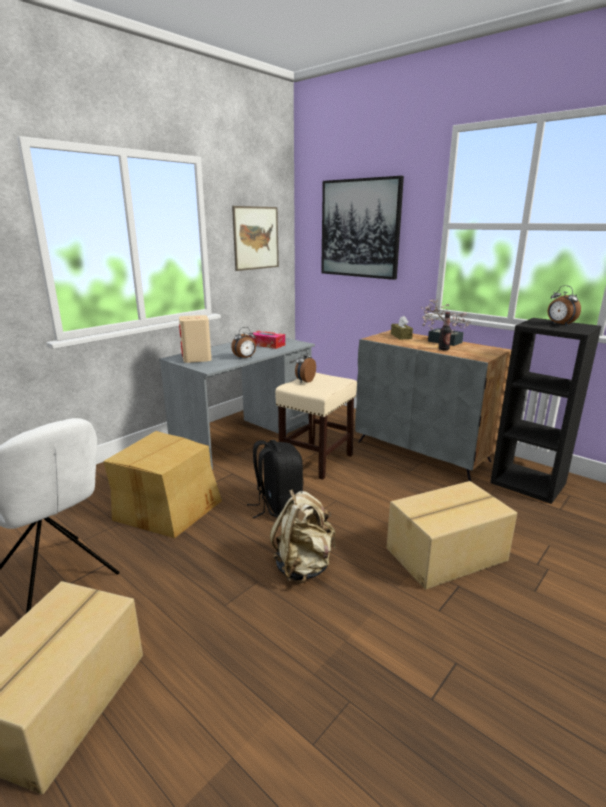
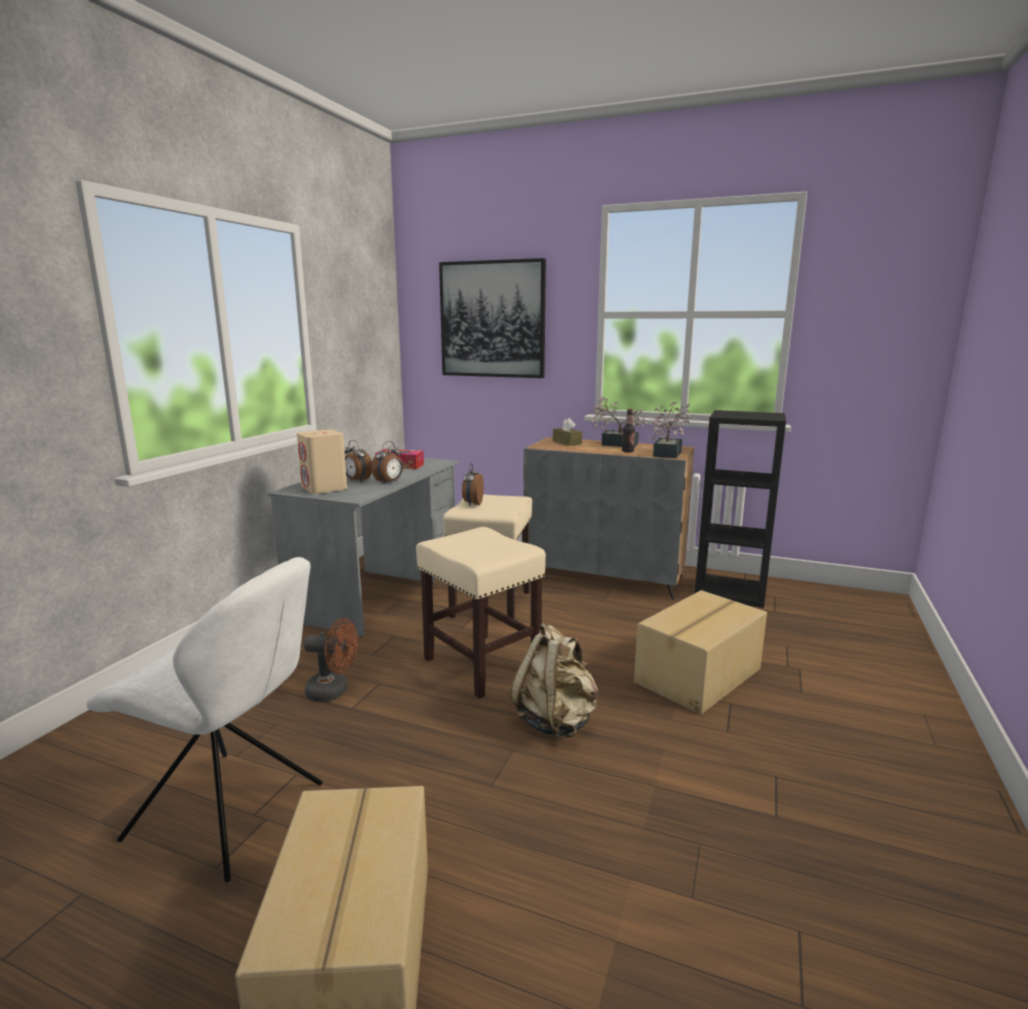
camera: 20 degrees left, 5 degrees down
(168, 508) = (334, 691): cardboard box -> brown fan
(256, 238) = (360, 331): picture -> none
(278, 507) = (480, 664): black backpack -> beige stool
(479, 354) = (668, 453): none -> potted plant
(559, 324) = (748, 414): alarm clock -> alarm clock (357, 480)

